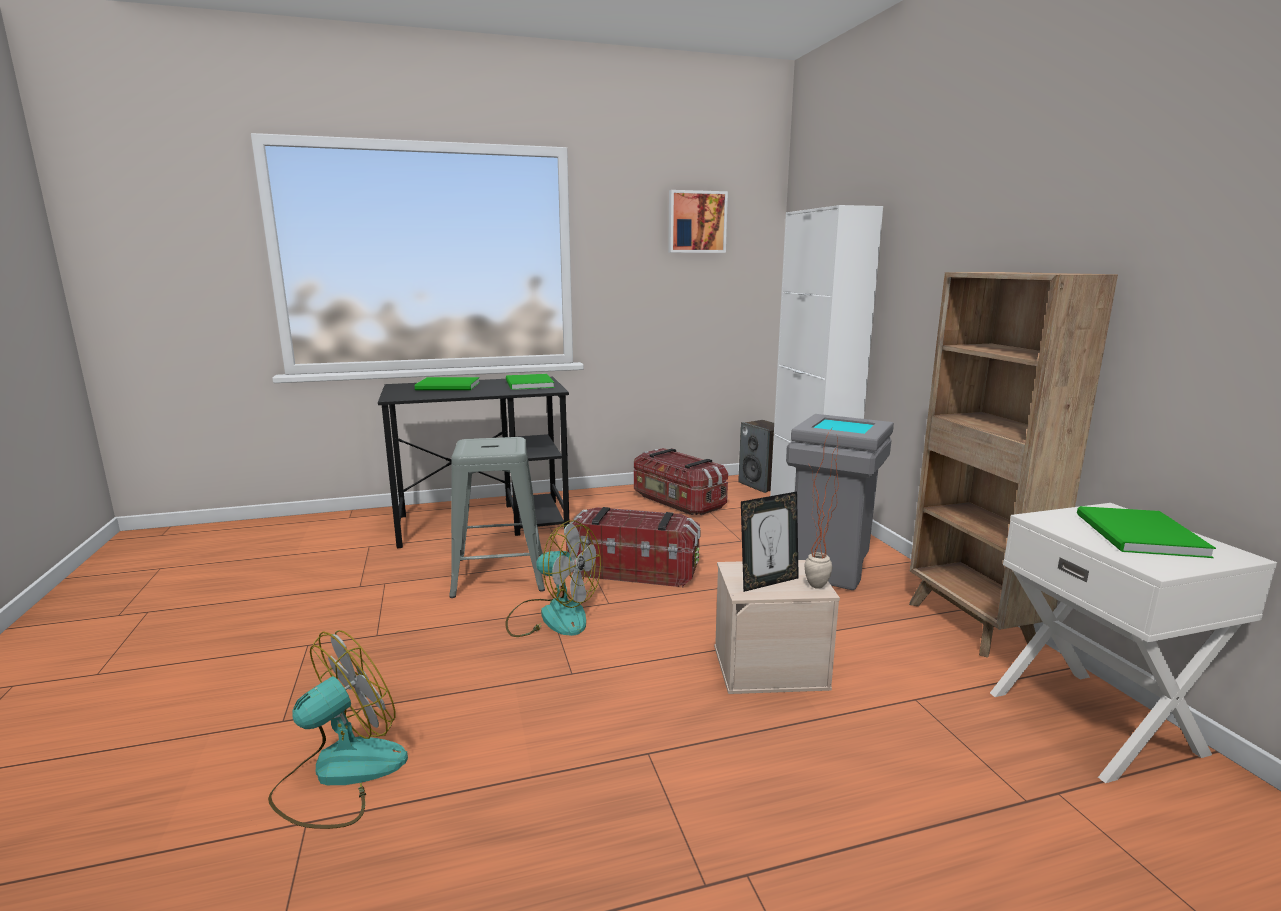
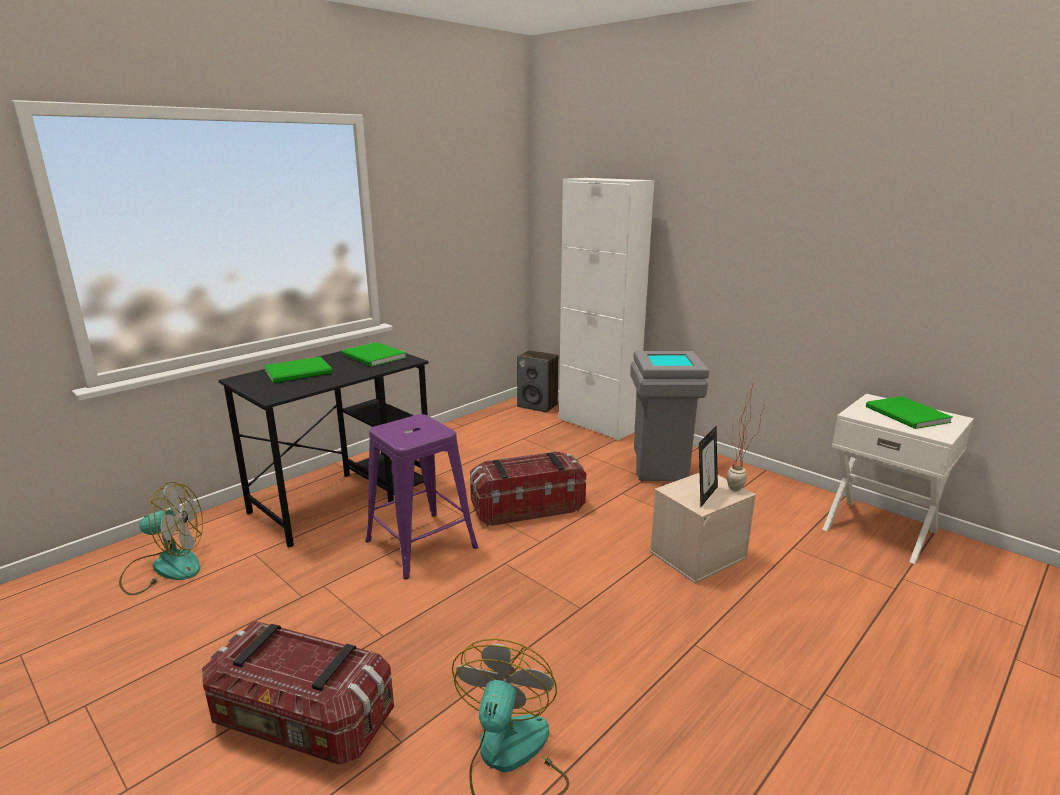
camera: 30 degrees left, 5 degrees up
(498, 574) = (421, 544): grey stool -> purple stool
(552, 616) = (511, 567): fan -> fan (165, 567)
(677, 501) = (490, 436): storage box -> storage box (302, 722)
(696, 222) = (469, 182): picture -> none
(971, 625) = (772, 486): brown bookcase -> none

